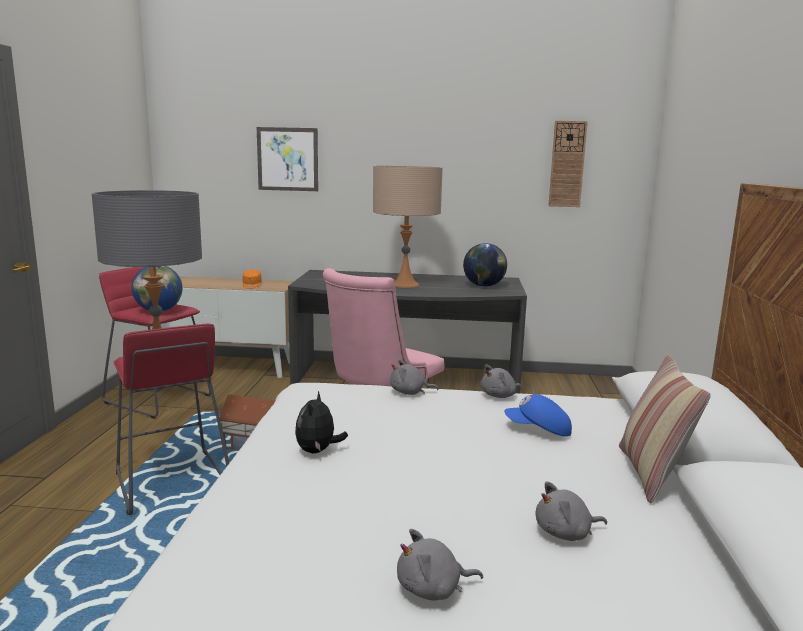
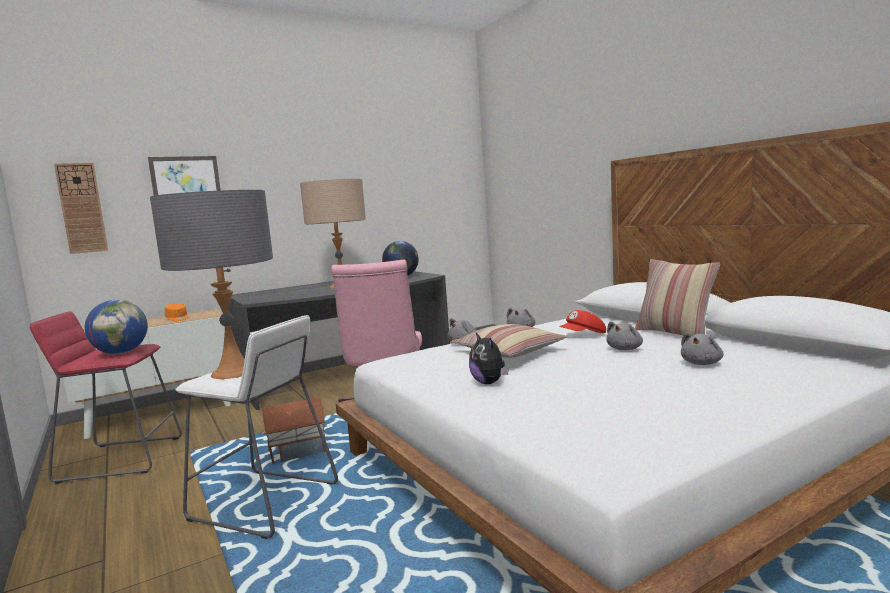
camera: 35 degrees left, 5 degrees down
(172, 481) = (264, 502): red stool -> white stool
(413, 421) = (509, 352): none -> pillow
(433, 589) = (712, 401): grey plush toy -> grey plush toy (625, 349)
(538, 430) = (583, 336): blue cap -> red cap
(567, 164) = (429, 176): wall clock -> wall clock (81, 208)

